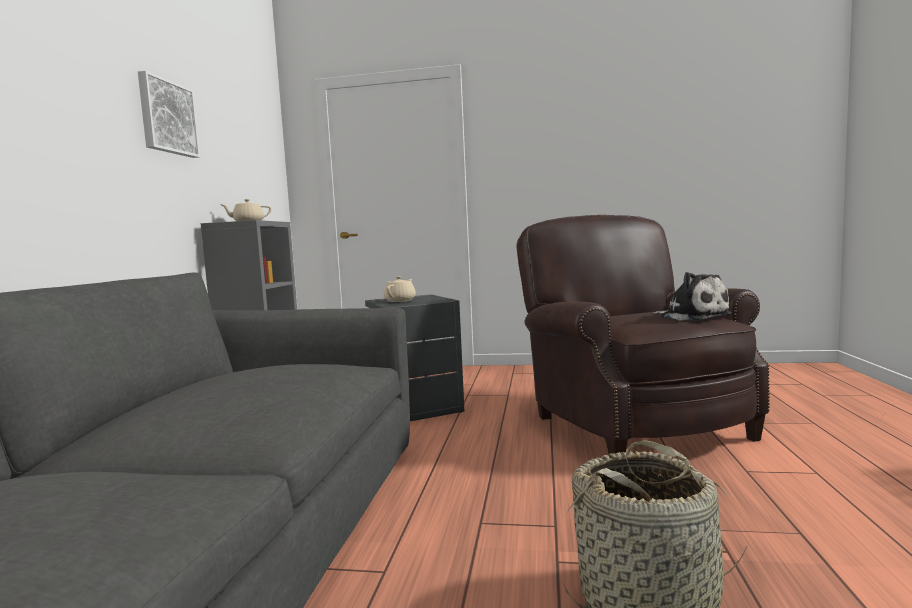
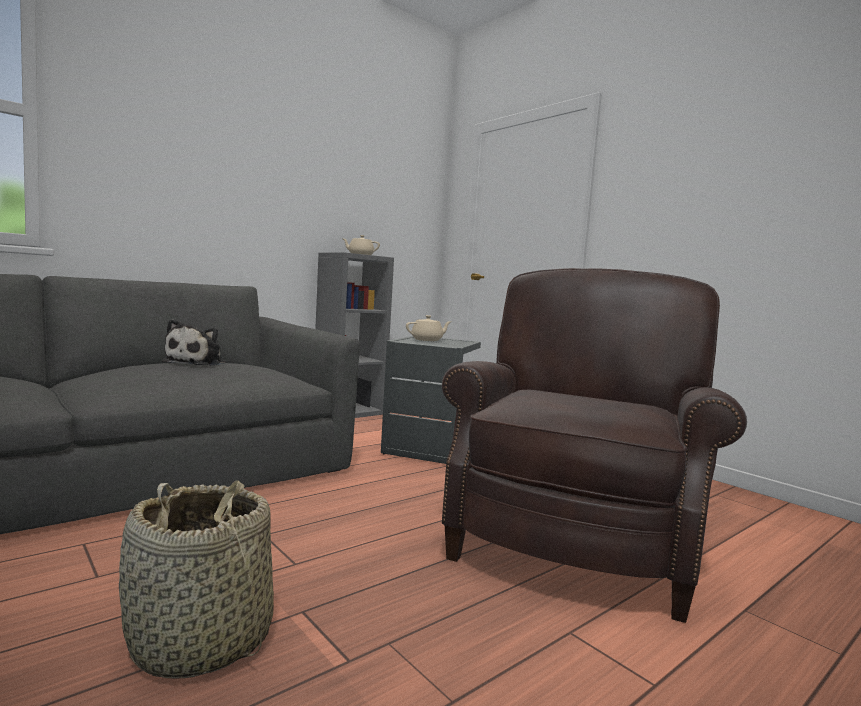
camera: 40 degrees right, 0 degrees up
(167, 117) = (299, 167): picture -> none
(692, 316) = (615, 412): plush toy -> plush toy (197, 363)

